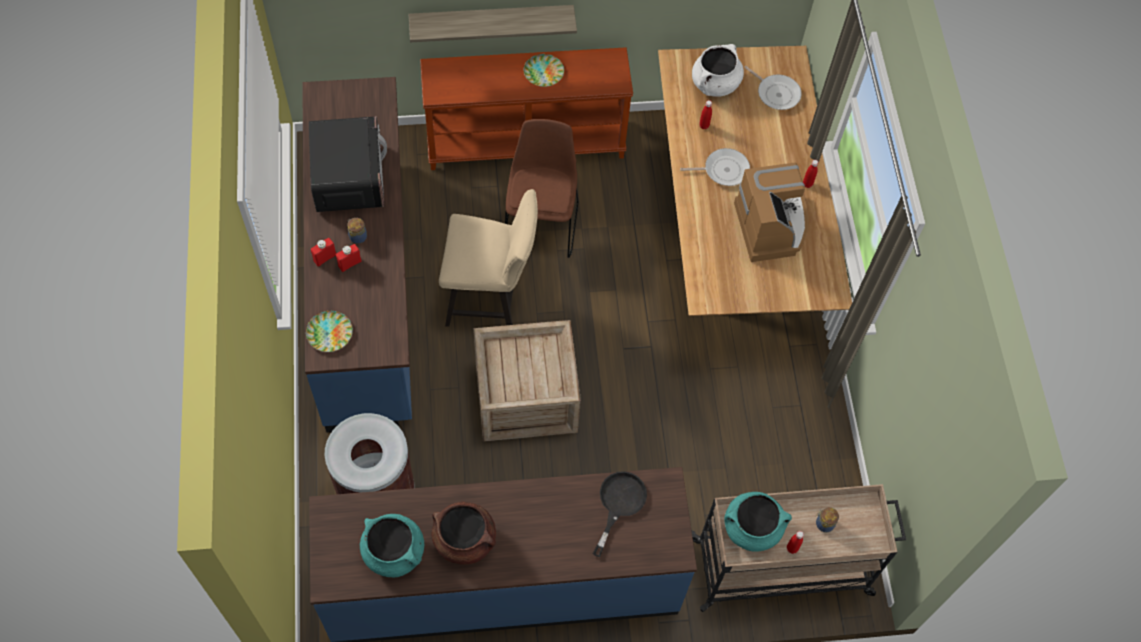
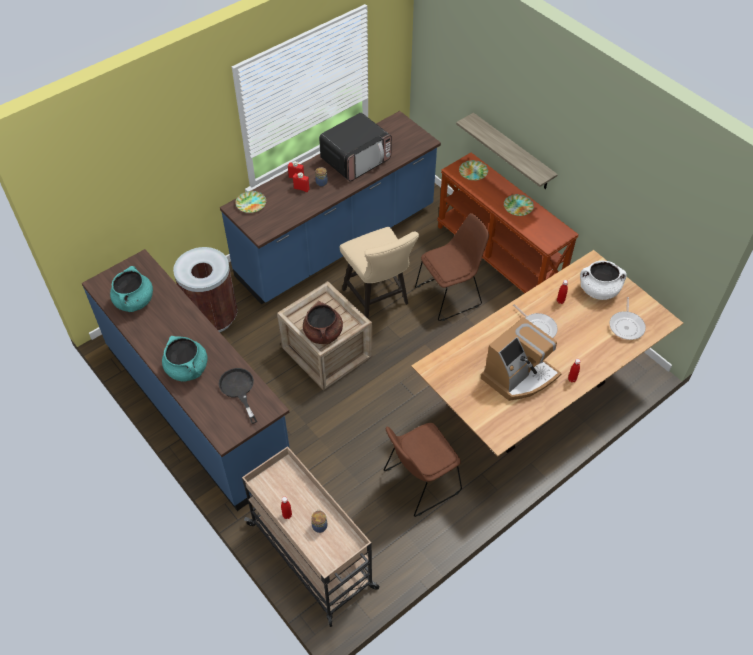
camera: 60 degrees right, 10 degrees down
(455, 77) = (473, 172): none -> plate
(465, 540) = (163, 328): brown cooking pot -> brown cooking pot (323, 334)
(619, 503) = (239, 390): black frying pan -> black frying pan turned 105 degrees counterclockwise
(752, 528) = (286, 484): turquoise cooking pot -> turquoise cooking pot (187, 369)
(762, 410) = (419, 483): none -> brown chair

